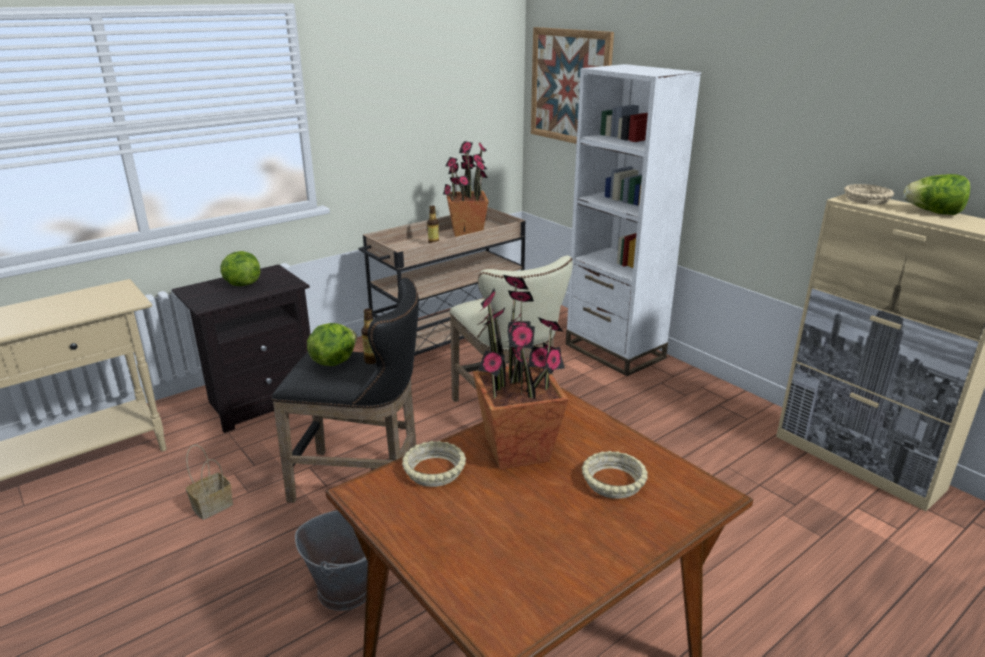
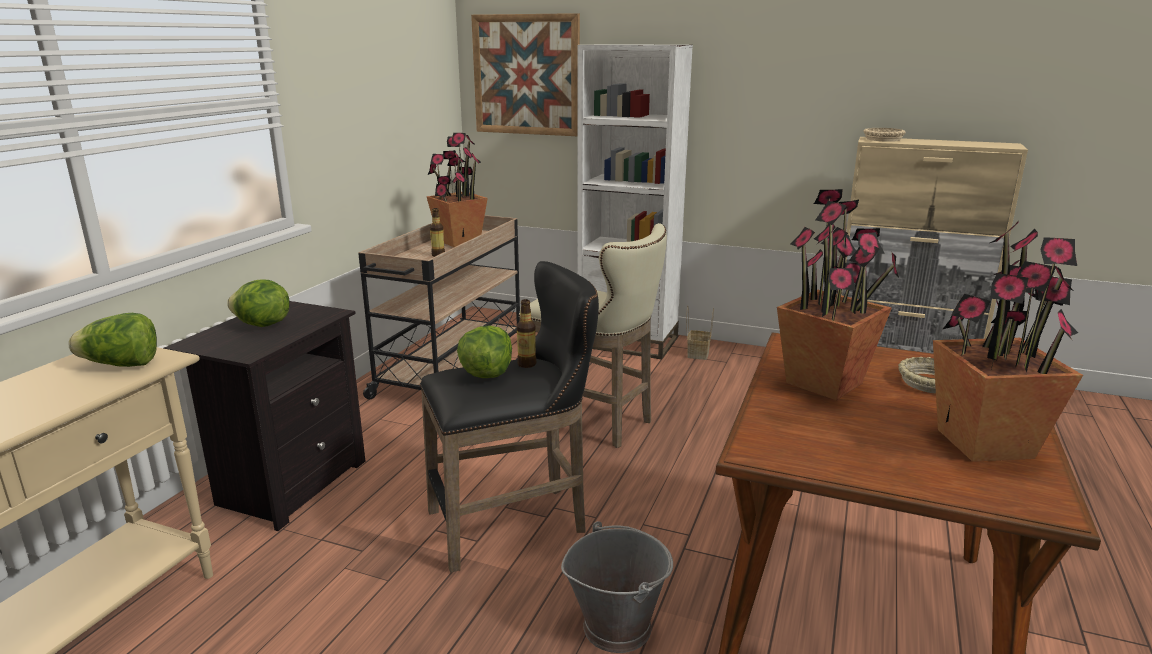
camera: 30 degrees left, 5 degrees down
(213, 505) = (357, 609): basket -> basket (697, 353)
(434, 470) = (785, 417): beige bowl -> none
(554, 556) = (985, 443): none -> potted plant
(933, 212) = (941, 141): lettuce -> lettuce (121, 365)

